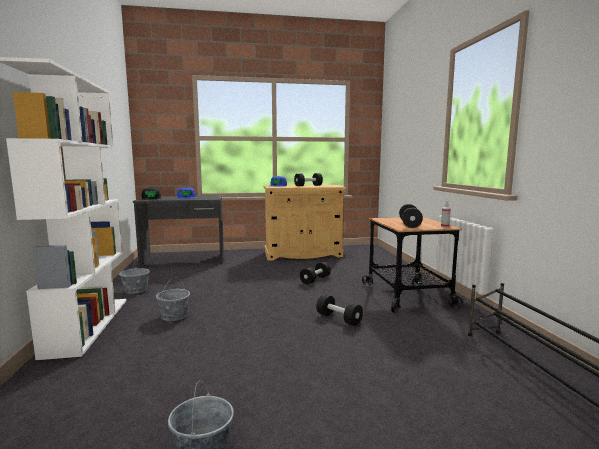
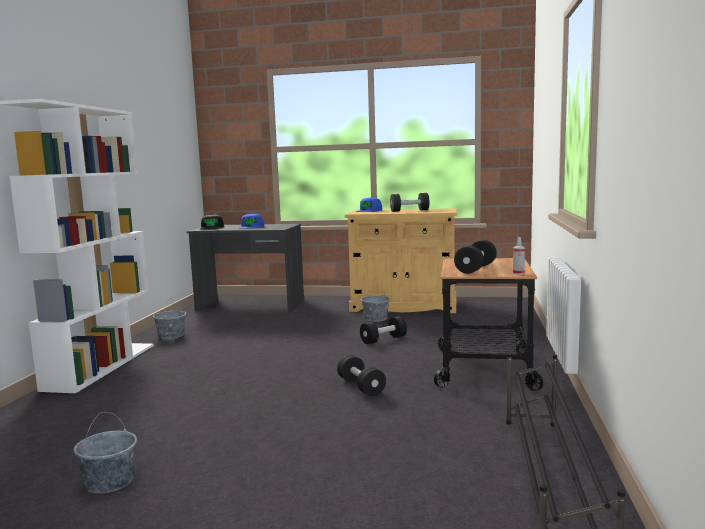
camera: 20 degrees right, 0 degrees up
(174, 316) = (186, 365): grey bucket -> grey bucket (376, 319)

